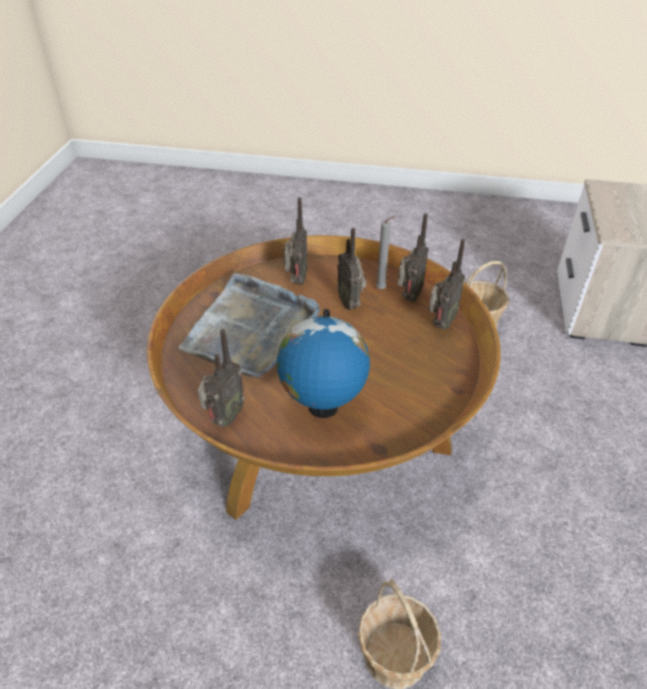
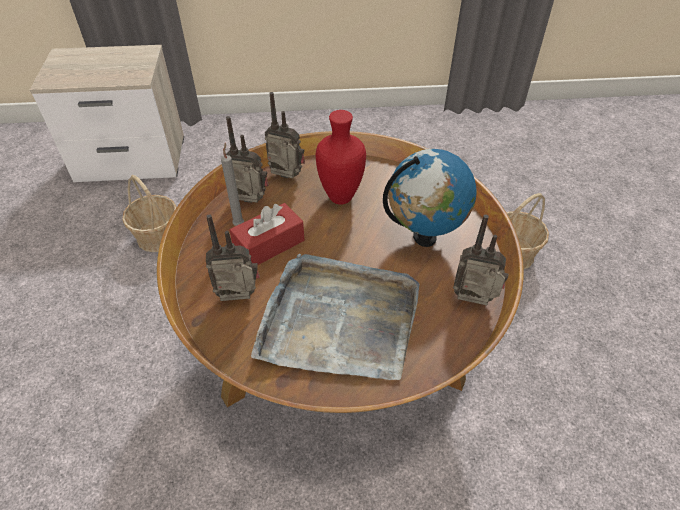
camera: 105 degrees left, 5 degrees up
(350, 303) = (269, 244): radio -> red tissue box
(399, 358) = (341, 198): none -> red vase

